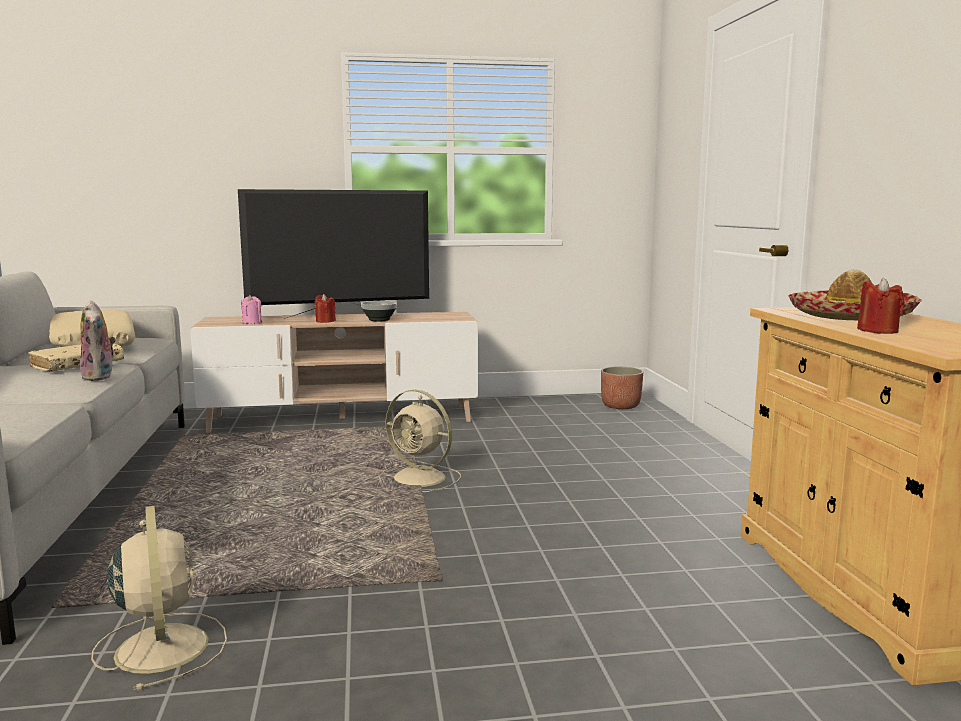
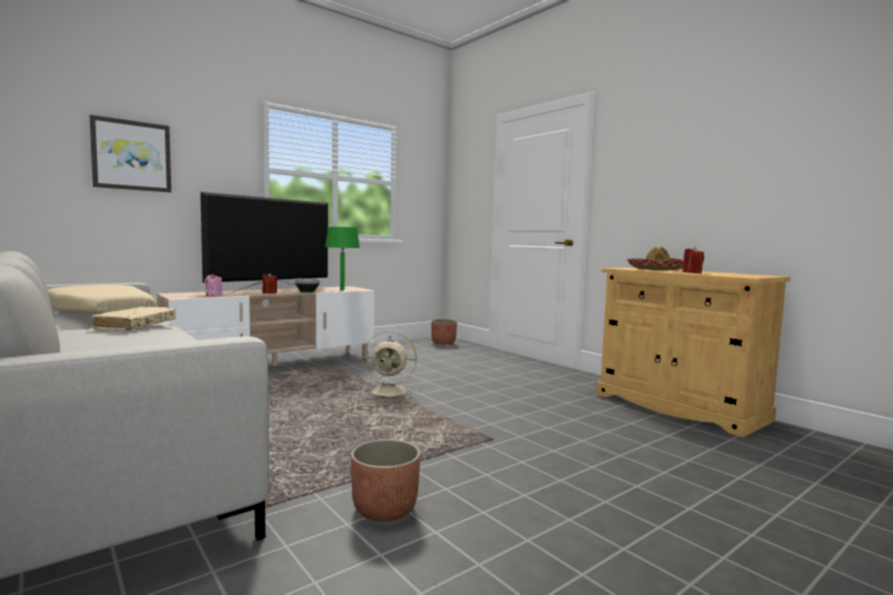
camera: 30 degrees left, 5 degrees down
(100, 377) = (177, 332): plush toy -> none
(161, 646) = (384, 509): beige fan -> planter
(180, 147) = (131, 155): none -> picture
(433, 318) = (342, 289): none -> green table lamp

